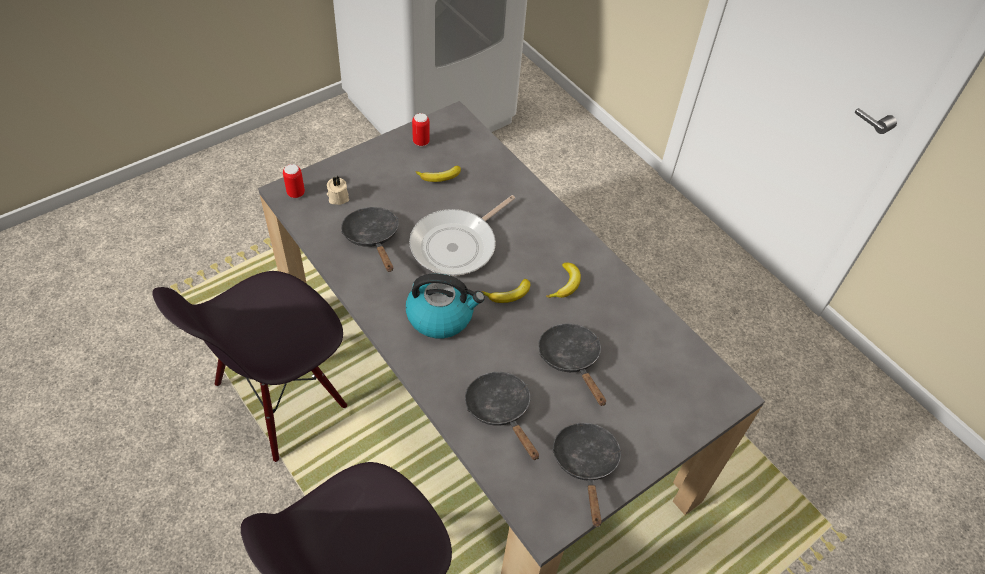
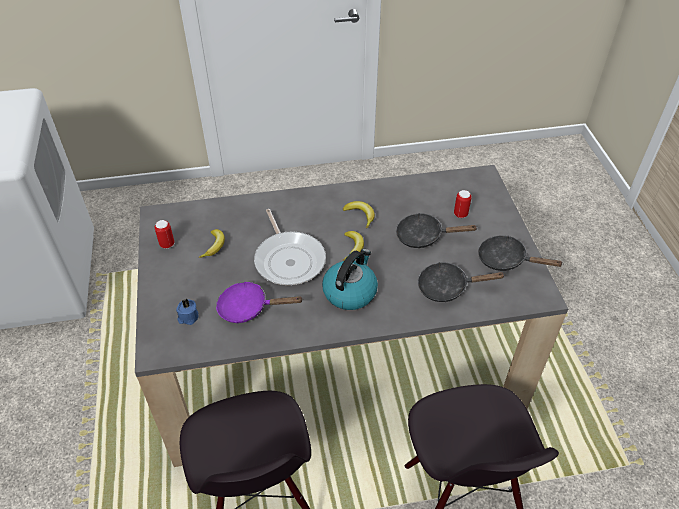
camera: 60 degrees left, 5 degrees down
(296, 193) = (162, 345): can -> can (460, 214)
(337, 197) = (188, 317): beige candle -> blue candle
(373, 238) = (248, 308): black frying pan -> purple frying pan

